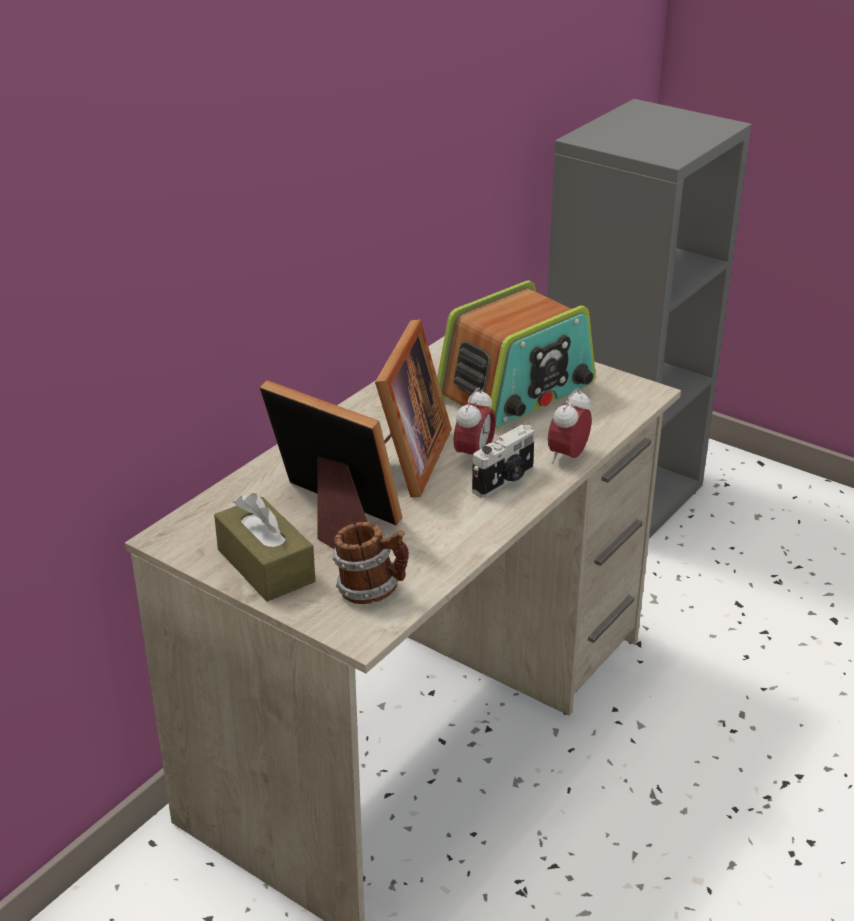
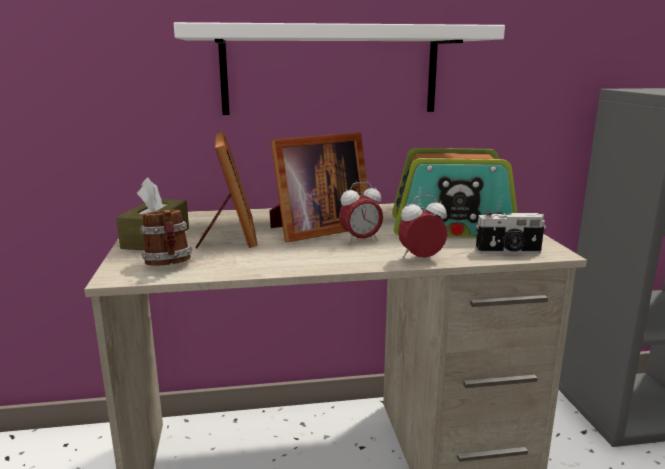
camera: 45 degrees right, 15 degrees down
(311, 228) = (330, 71): none -> white shelf
(505, 481) = (354, 254): camera -> camera (508, 252)

